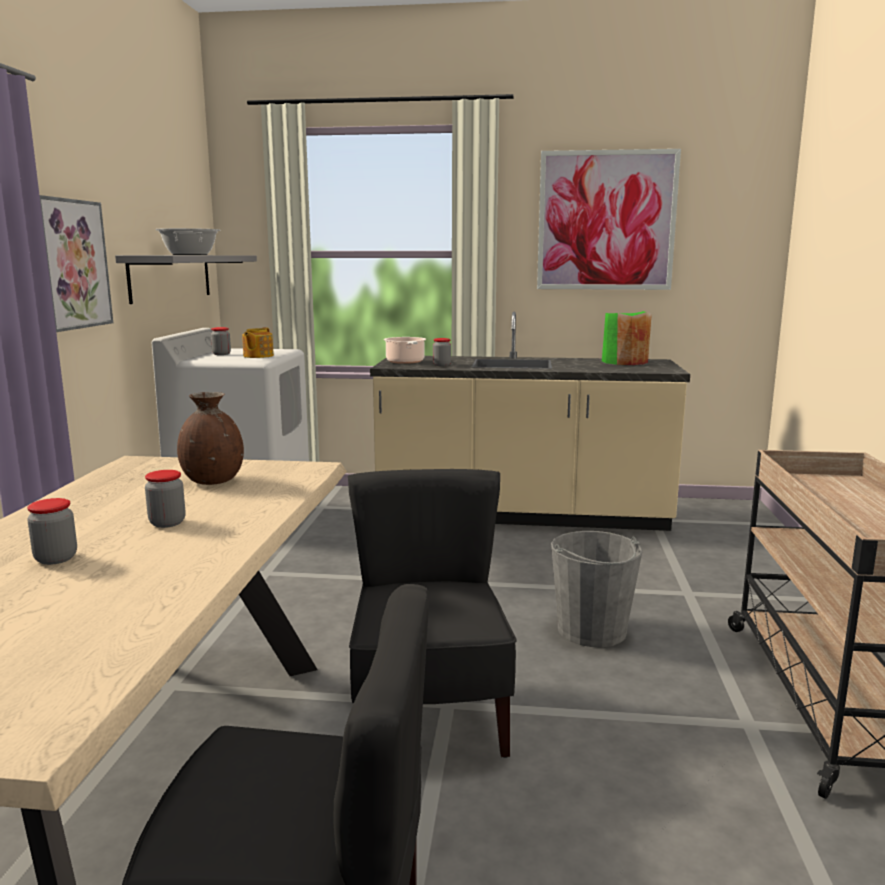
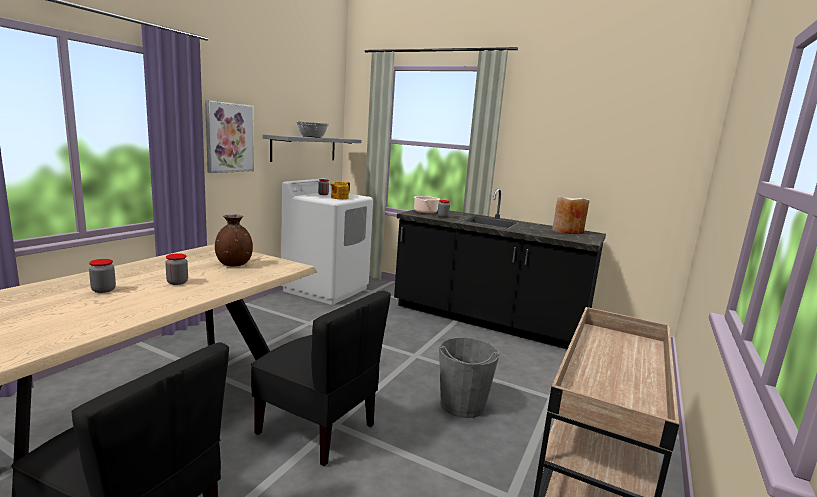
camera: 20 degrees right, 0 degrees up
(429, 717) = (317, 429): black chair -> black chair turned 105 degrees clockwise
(522, 515) = (486, 321): beige counter -> black counter
(606, 221) = (574, 133): picture -> none
(625, 362) = (567, 231): green vase -> beige vase

